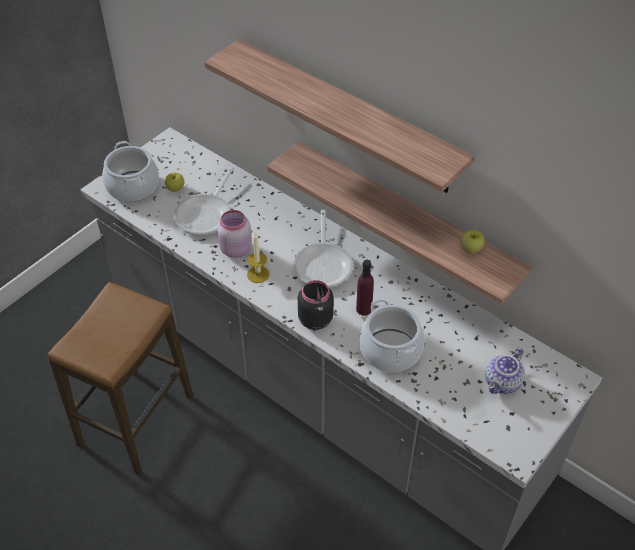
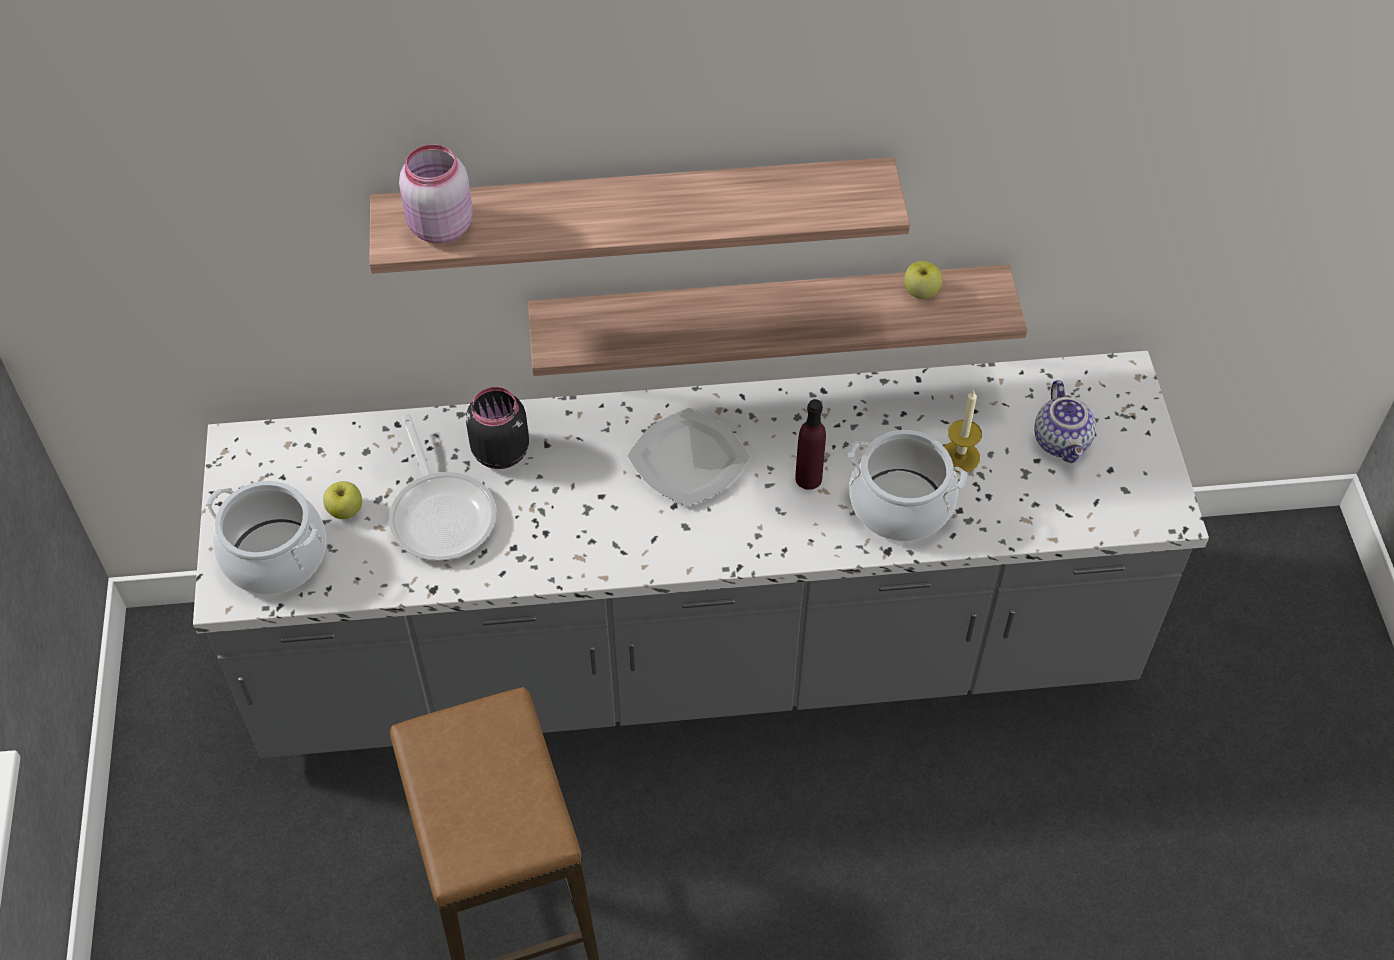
camera: 45 degrees left, 5 degrees up
(235, 249) = (545, 530): pink jar -> pink jar (439, 227)
(258, 274) = (621, 540): candle -> candle (960, 456)
(315, 319) = (767, 539): black jar -> black jar (500, 451)
(323, 264) = (688, 459): frying pan -> plate

